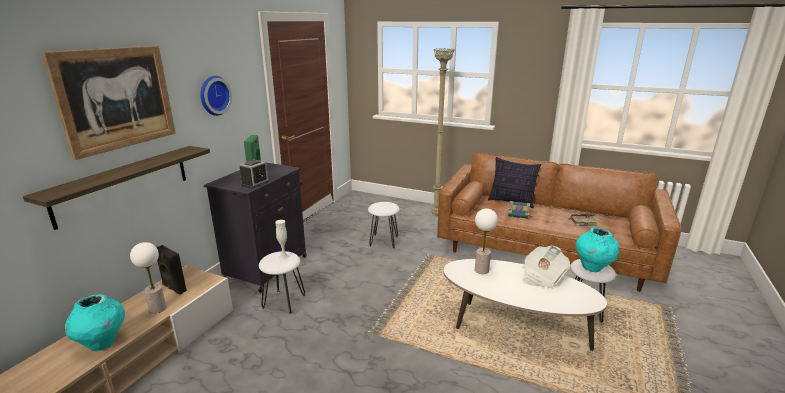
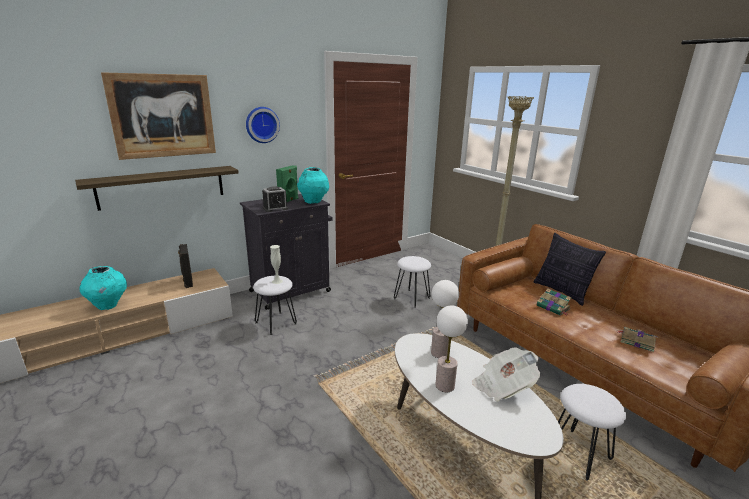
camera: 30 degrees right, 0 degrees up
(157, 308) = (162, 293): table lamp -> table lamp (444, 385)
(592, 268) = (589, 401): turquoise vase -> turquoise vase (313, 202)

